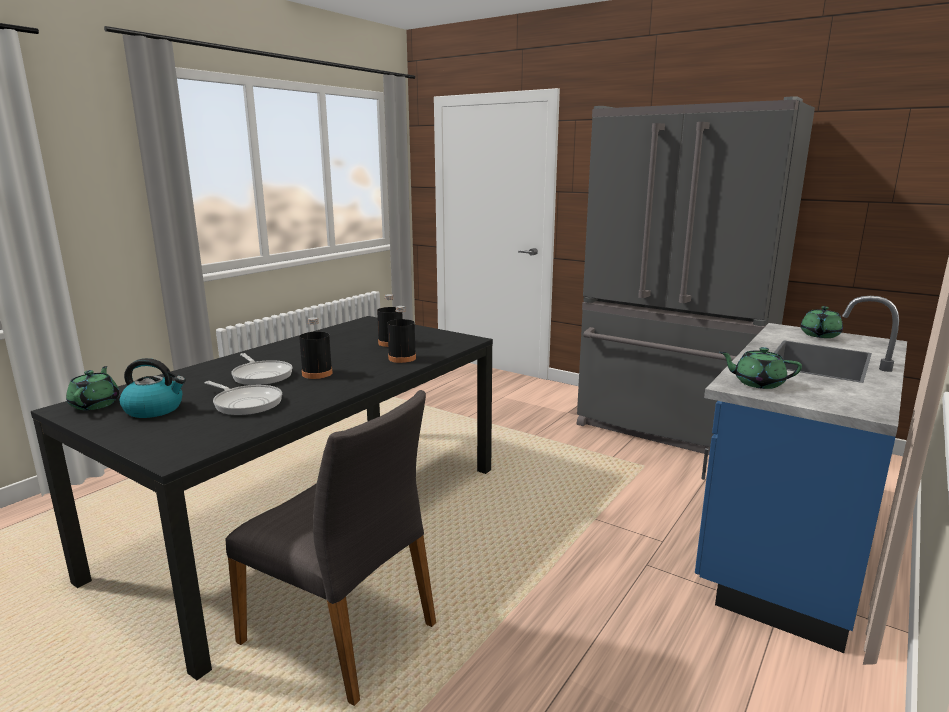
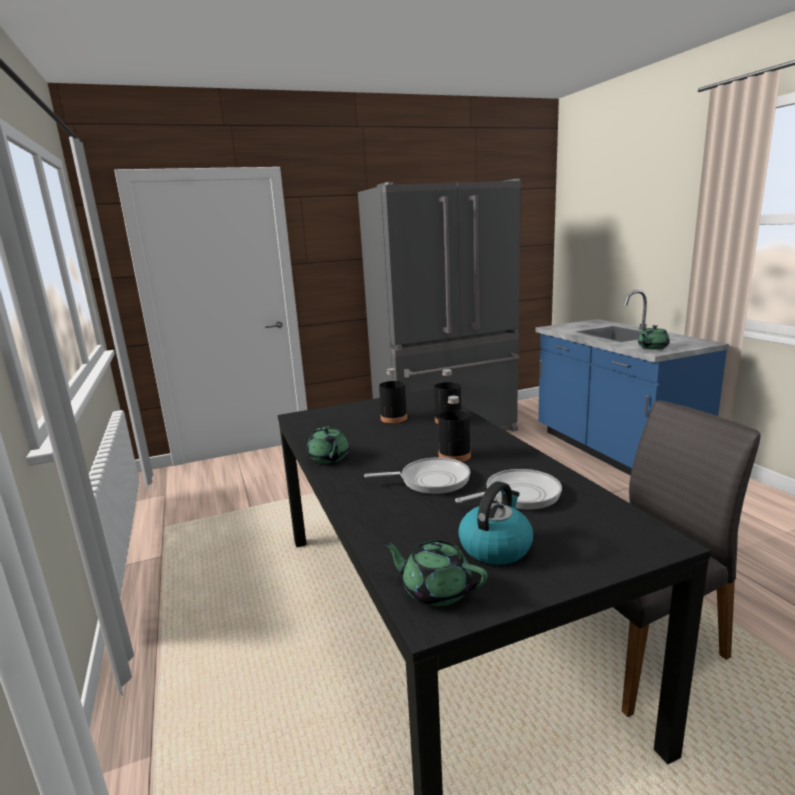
camera: 55 degrees left, 0 degrees up
(819, 335) = (572, 325): green teapot -> green teapot (329, 458)

